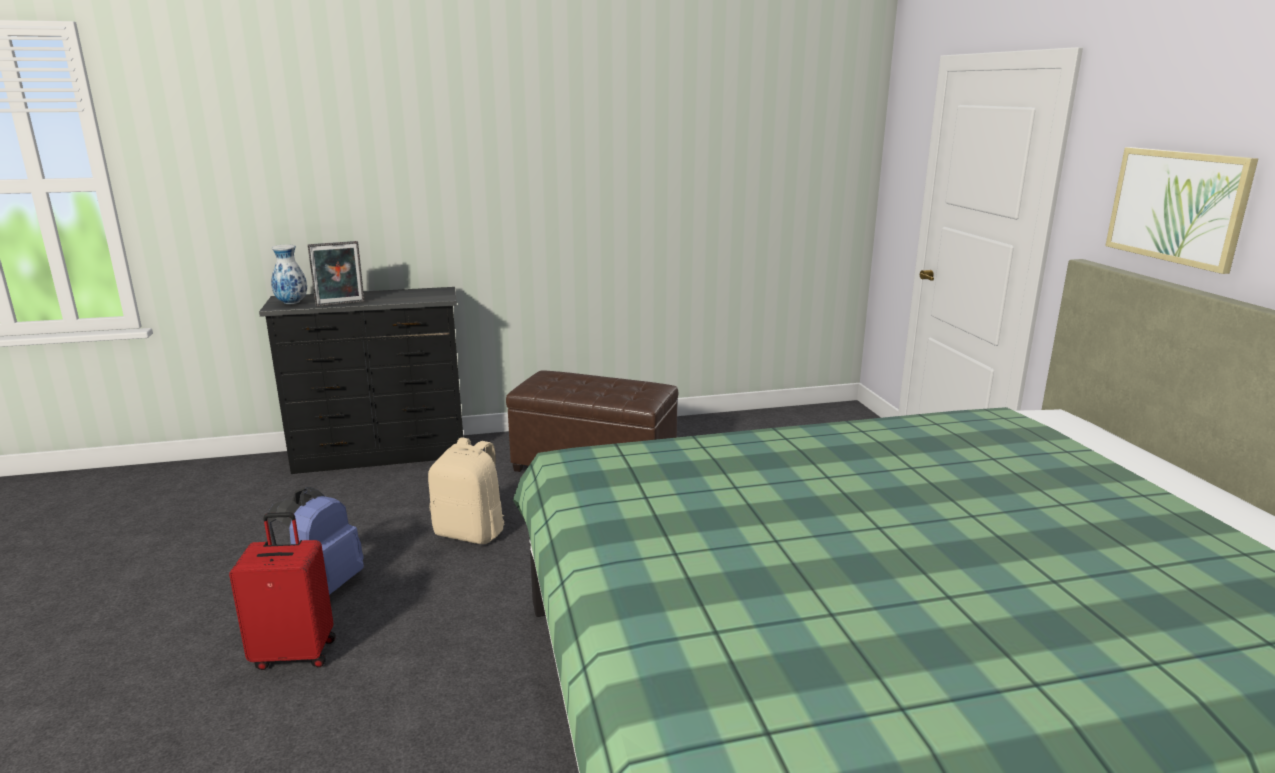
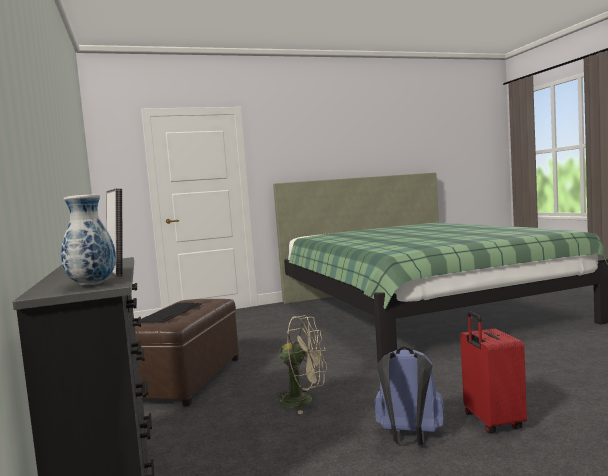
camera: 95 degrees left, 15 degrees down
(471, 533) = (304, 401): beige backpack -> beige fan
(586, 382) = (171, 312): none -> keyboard
(1177, 206) = (303, 157): picture -> none

